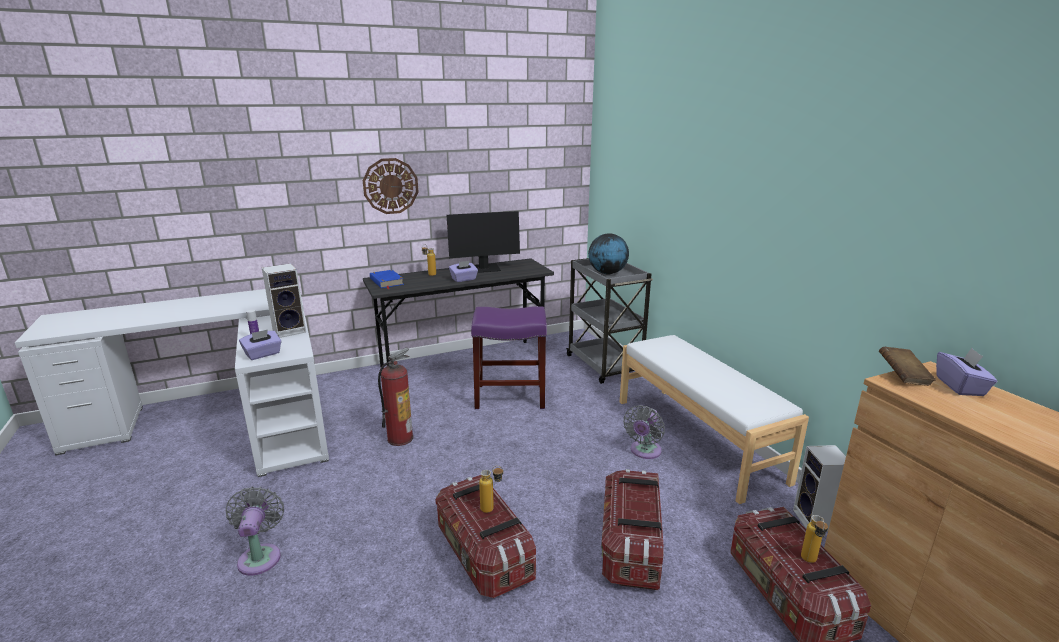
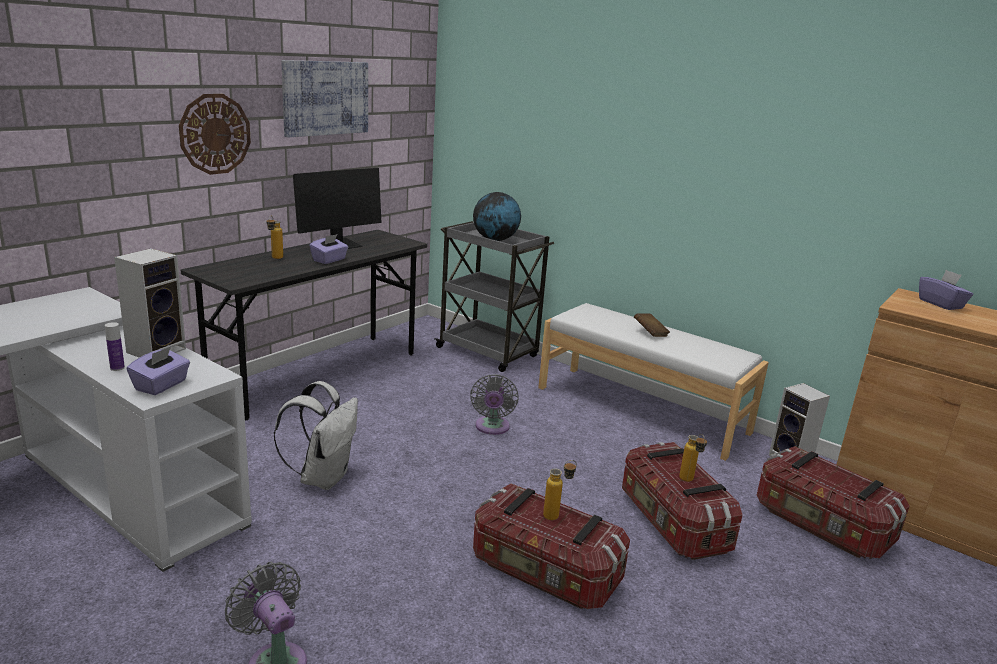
camera: 30 degrees left, 0 degrees up
(386, 282) = (225, 271): blue book -> none
(400, 438) = (323, 477): fire extinguisher -> white backpack
(483, 158) = (325, 98): none -> picture
(509, 396) = (413, 403): purple stool -> none
(644, 451) = (605, 432): grey fan -> grey fan (492, 428)
(810, 562) = (850, 485): bottle -> bottle (689, 481)
(903, 377) = (900, 302): brown book -> brown book (650, 333)

